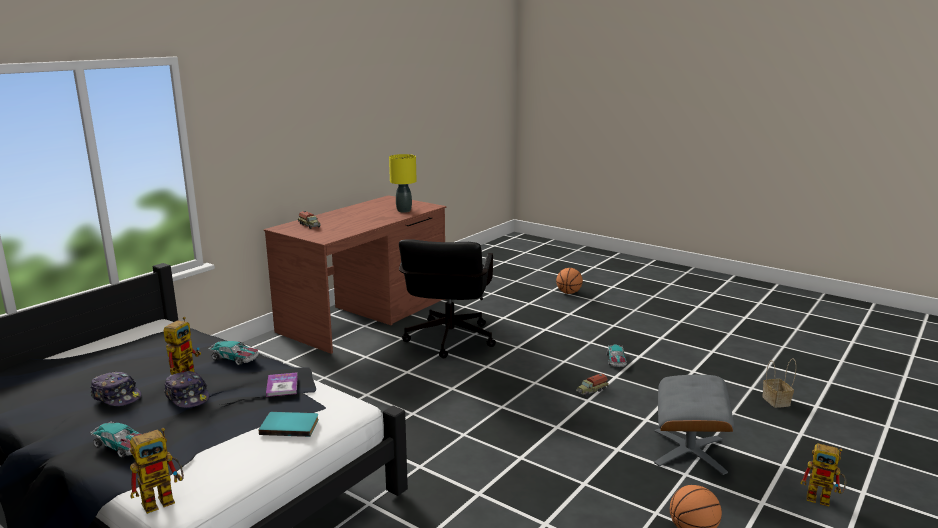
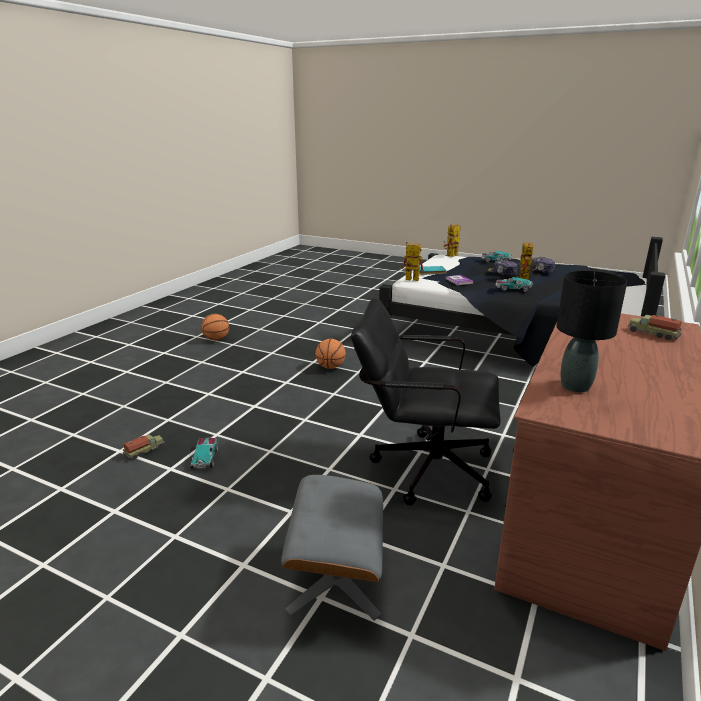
camera: 170 degrees right, 5 degrees up
(404, 211) = (575, 386): yellow table lamp -> black table lamp
(448, 342) = (422, 467): black office chair -> black office chair turned 75 degrees counterclockwise
(568, 293) = (227, 665): basketball -> basketball (330, 367)
(591, 391) = (248, 416): toy truck -> toy truck (145, 451)
(689, 451) = (188, 374): grey ottoman -> grey ottoman (335, 580)
(777, 401) = (65, 421): basket -> none
(824, 499) = (122, 356): toy robot -> toy robot (408, 279)

